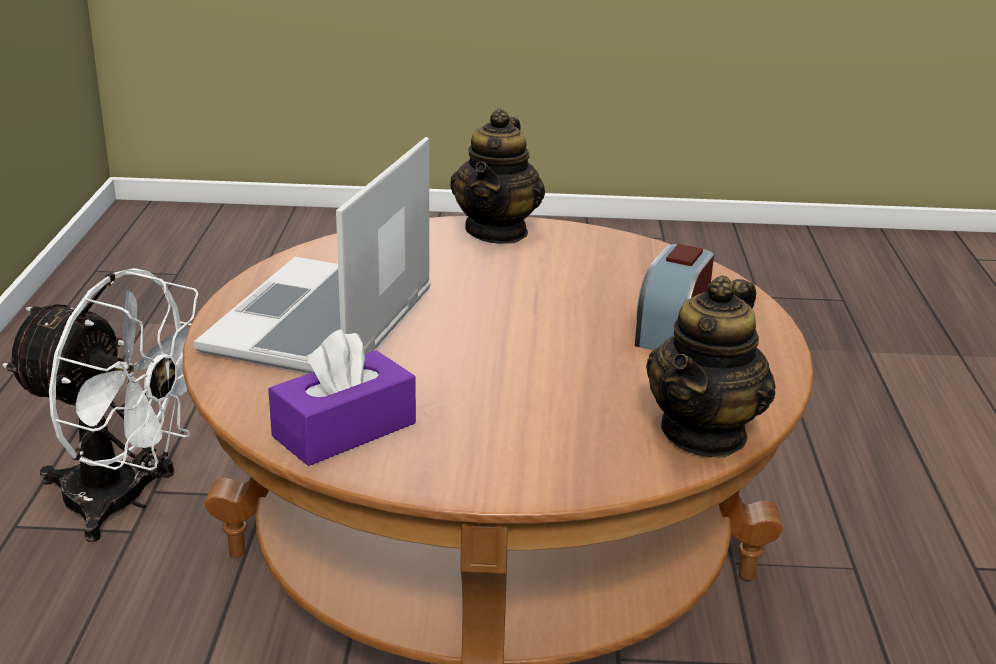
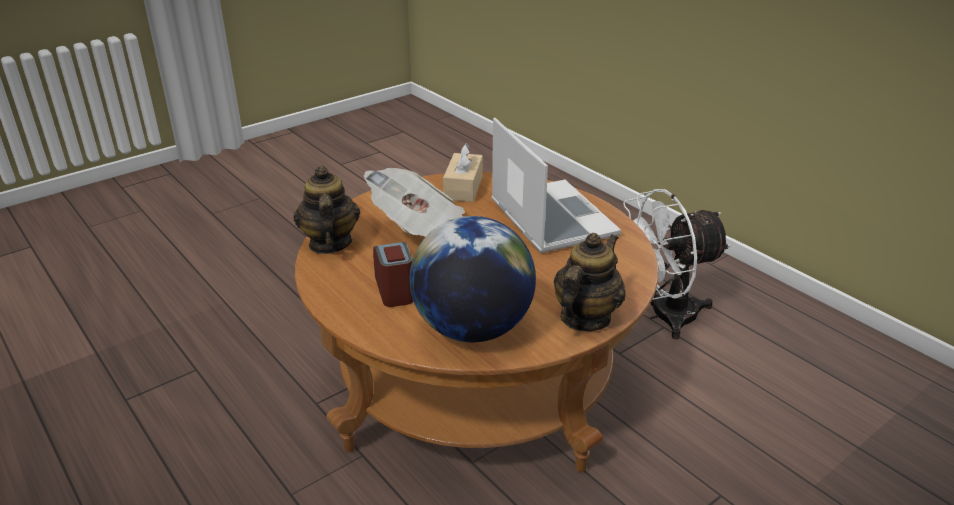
camera: 140 degrees right, 5 degrees up
(344, 430) = (463, 188): purple tissue box -> beige tissue box
(497, 231) = (585, 318): teapot -> teapot turned 60 degrees clockwise
(532, 386) = (422, 232): none -> newspaper
(628, 267) = (472, 328): none -> globe

